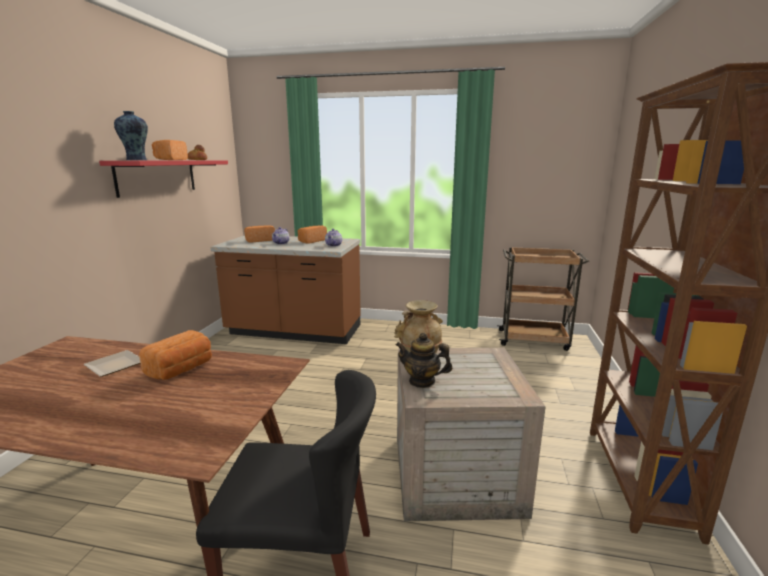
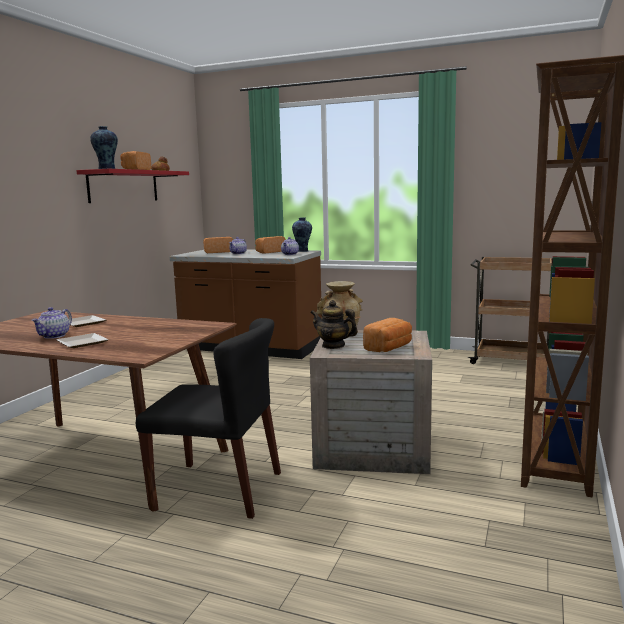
camera: 10 degrees right, 5 degrees down
(72, 401) = (54, 336): none -> teapot
(115, 419) = (84, 343): none -> plate
(182, 369) = (133, 325): bread -> bread (389, 348)
(343, 240) = (302, 251): none -> vase

